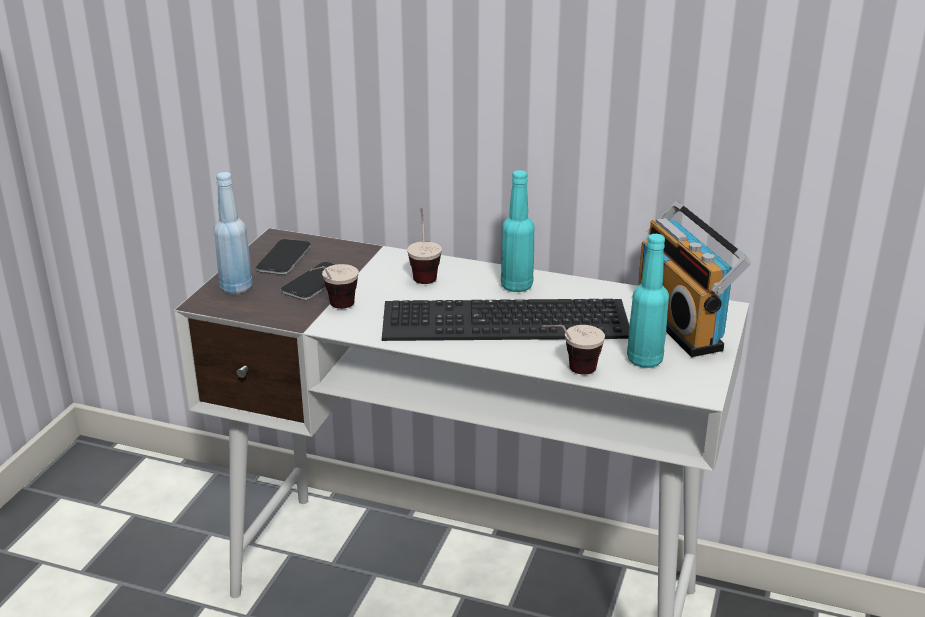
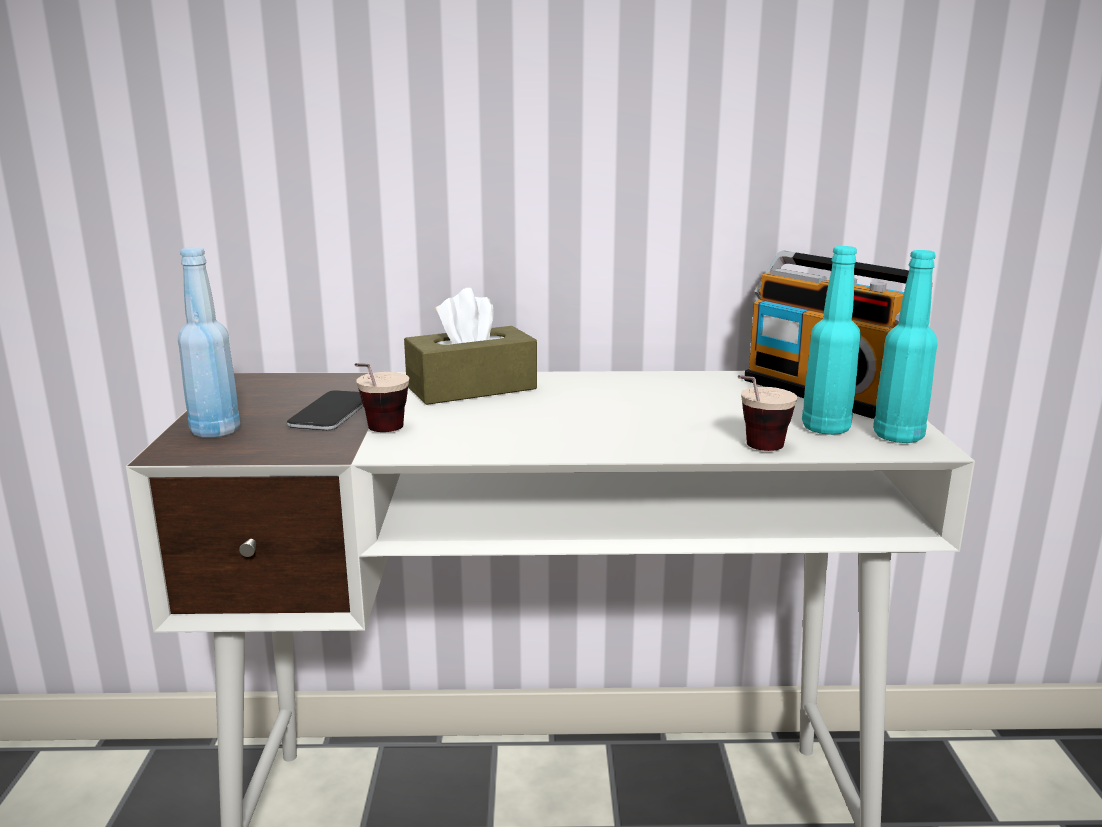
camera: 20 degrees left, 10 degrees down
(284, 258) = (268, 396): phone -> none
(424, 273) = (471, 388): cup -> brown tissue box
(502, 323) = (618, 419): keyboard -> none
(516, 286) = (598, 386): turquoise bottle -> turquoise bottle (898, 436)

